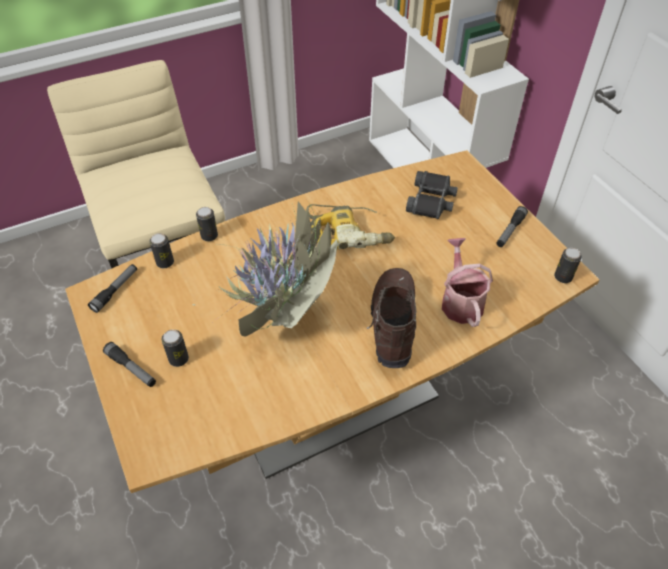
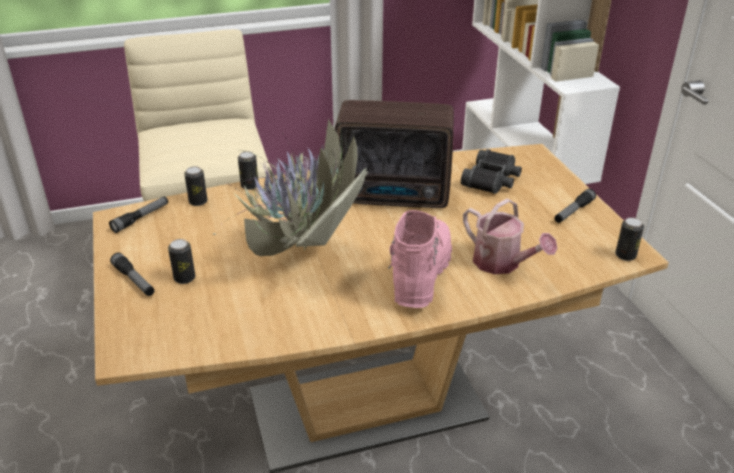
camera: 10 degrees right, 15 degrees down
(349, 232) = (396, 196): power drill -> radio
(391, 324) = (419, 275): brown boot -> pink boot
(460, 301) = (502, 263): watering can -> watering can turned 135 degrees clockwise

